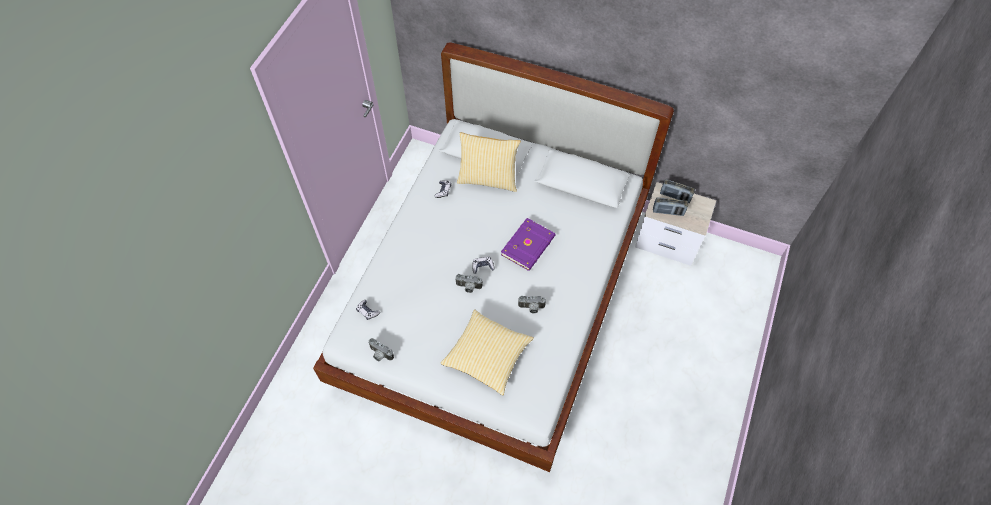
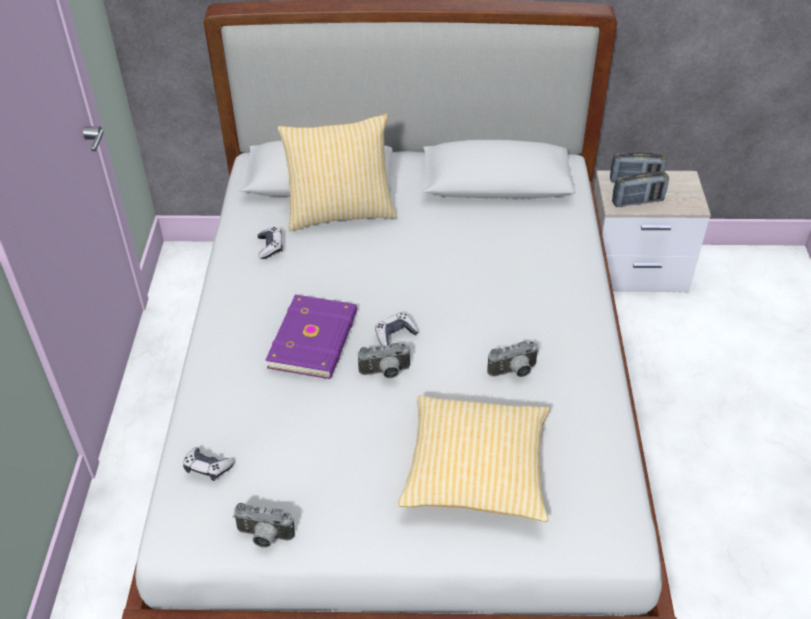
camera: 20 degrees left, 15 degrees down
(529, 246) = (459, 284): purple book -> purple book (315, 339)

